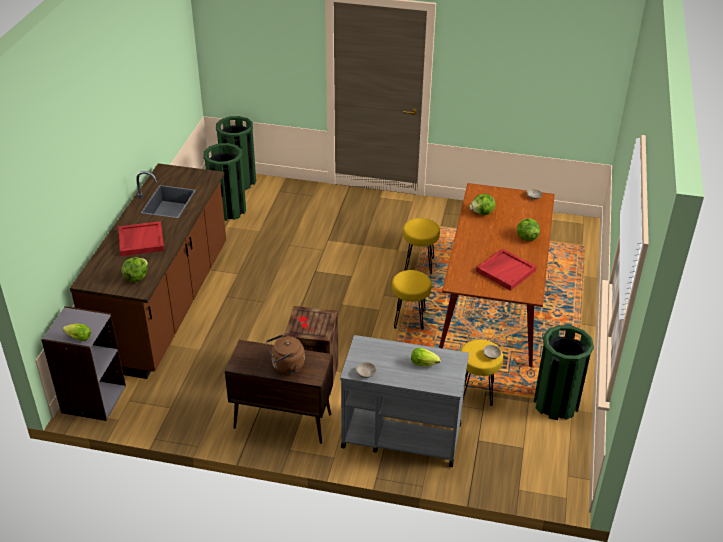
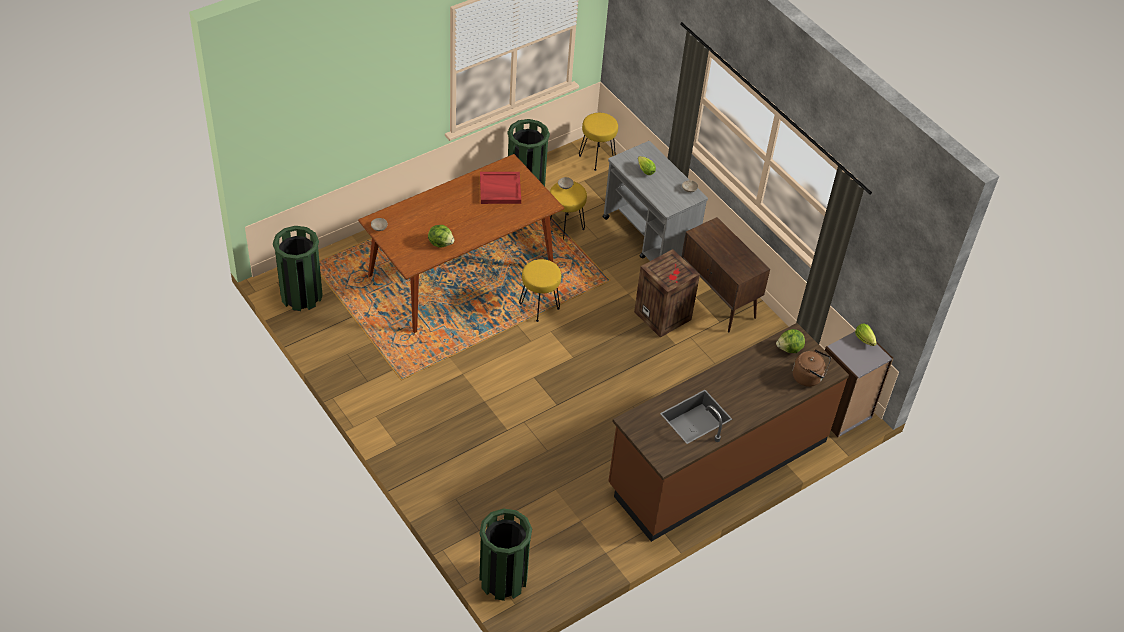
camera: 140 degrees left, 10 degrees up
(141, 240) = (756, 385): red tray -> none
(228, 210) = (556, 542): green trash can -> green trash can (301, 295)
(286, 366) = (725, 244): brown kettle -> brown kettle (809, 377)
(419, 265) = (466, 346): yellow stool -> yellow stool (597, 158)
(526, 237) = (443, 201): lettuce -> none

